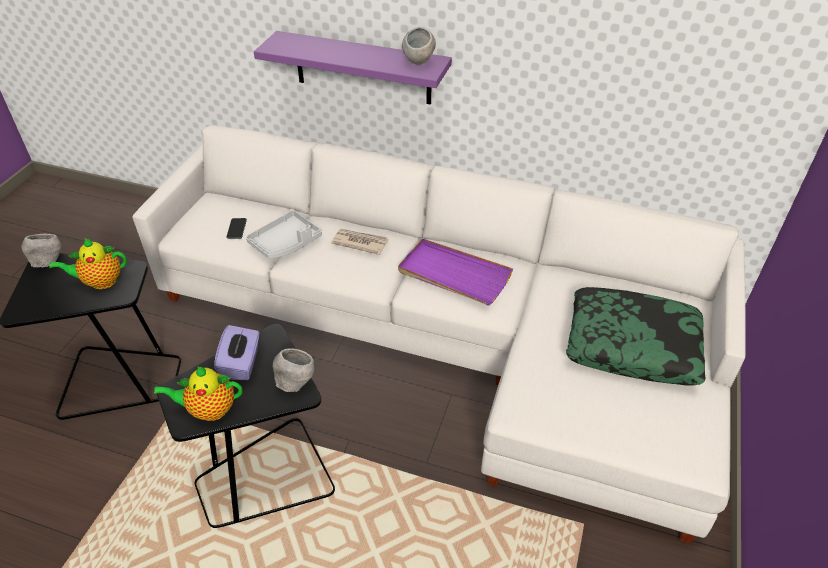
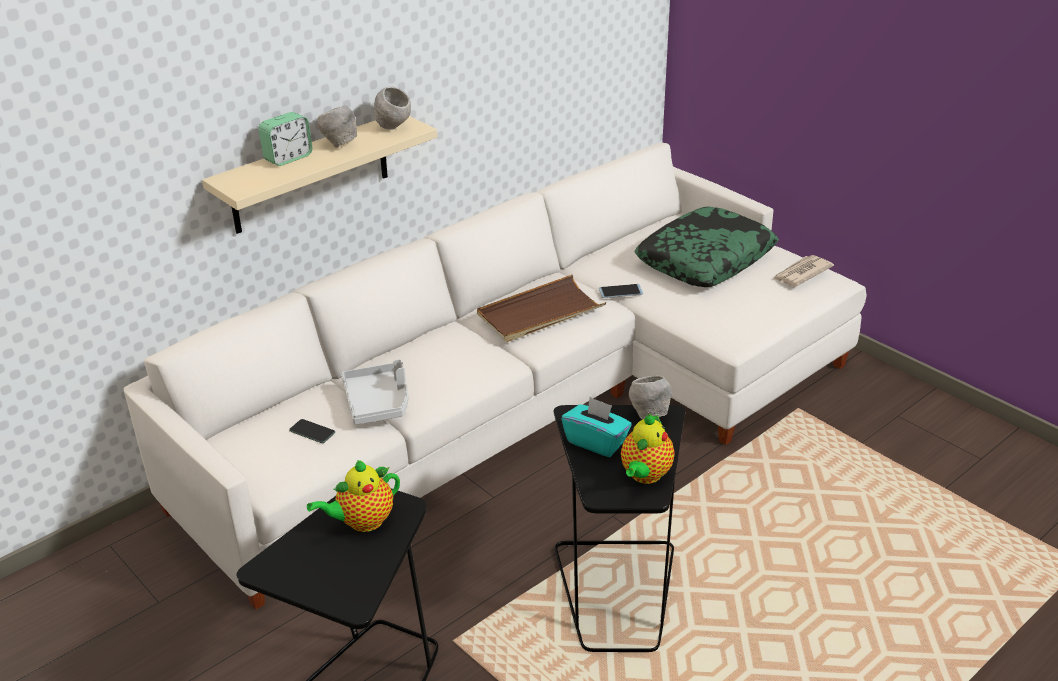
camera: 60 degrees left, 10 degrees down
(48, 263) = (275, 564): grey bowl -> grey bowl (339, 145)
(100, 282) = (362, 522): teapot -> teapot turned 45 degrees clockwise
(241, 364) = (596, 442): purple tissue box -> turquoise tissue box
(331, 45) = (288, 158): none -> alarm clock
(359, 242) = (433, 353): newspaper -> newspaper (801, 273)
(362, 68) = (310, 174): purple shelf -> beige shelf
(453, 275) = (540, 313): purple tray -> brown tray
(529, 309) = (620, 291): none -> phone

